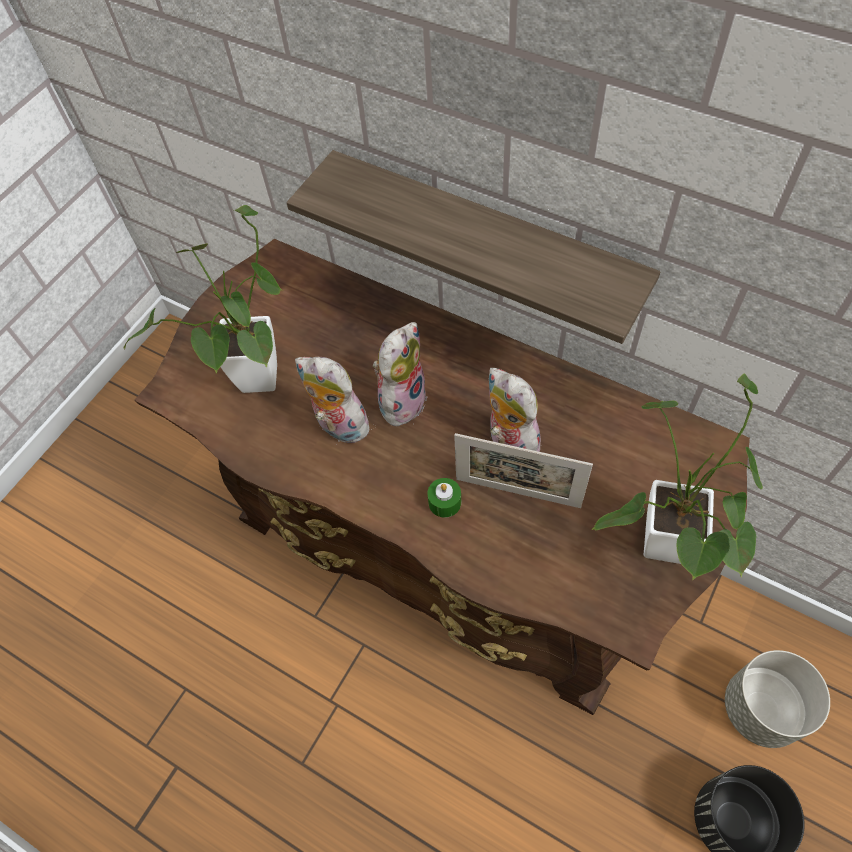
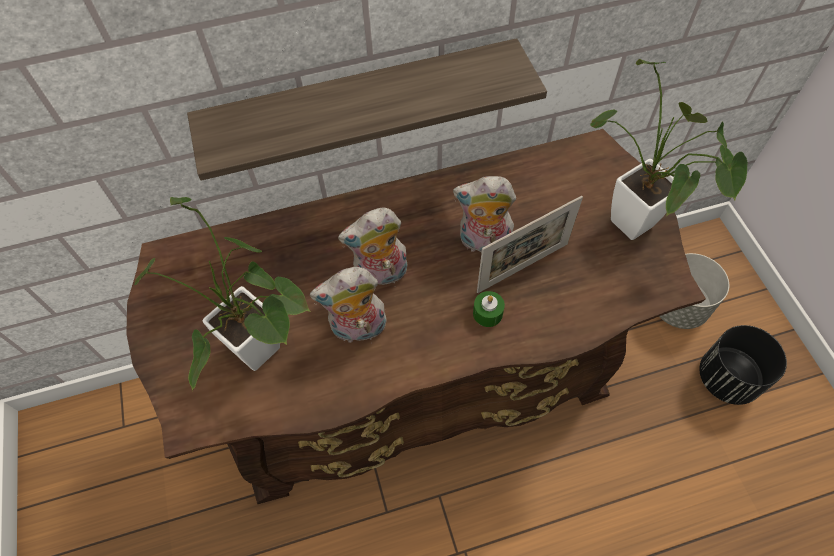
camera: 50 degrees left, 0 degrees up
(401, 400) = (381, 275): plush toy -> plush toy turned 90 degrees counterclockwise

